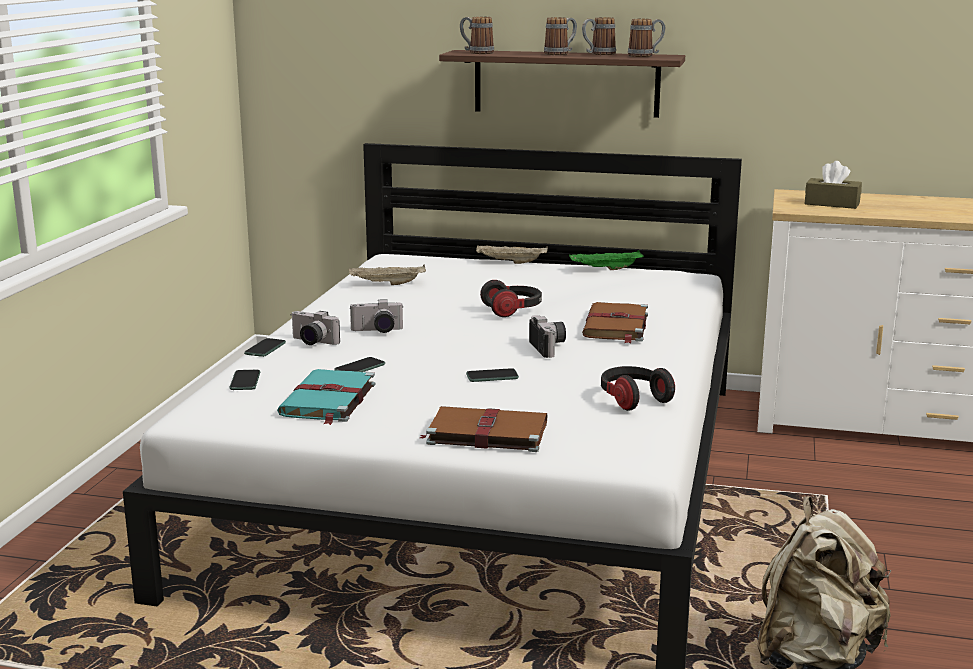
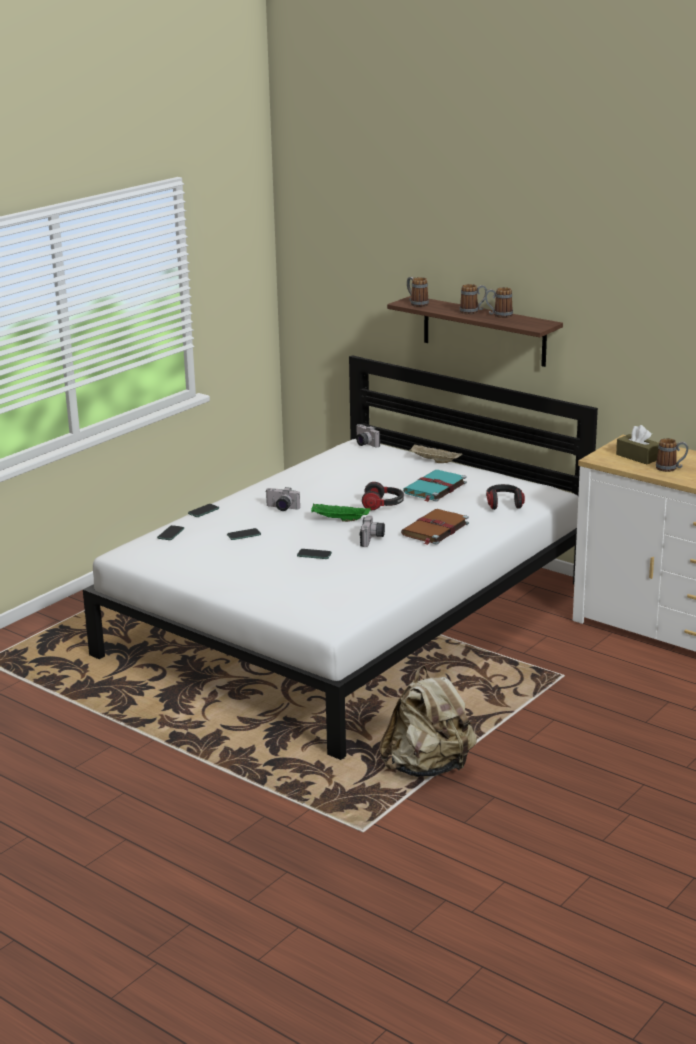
camera: 25 degrees right, 5 degrees up
(311, 342) = (234, 511): camera -> camera (364, 444)
(328, 400) = (204, 555): turquoise book -> turquoise book (434, 488)
(386, 284) = (328, 469): beige tray -> none
(485, 433) = (266, 592): brown book -> none
(605, 269) = (493, 478): green tray -> green tray (339, 520)
(633, 399) = (377, 586): headphones -> headphones (504, 504)
(645, 55) = (528, 322): mug -> mug (671, 468)

